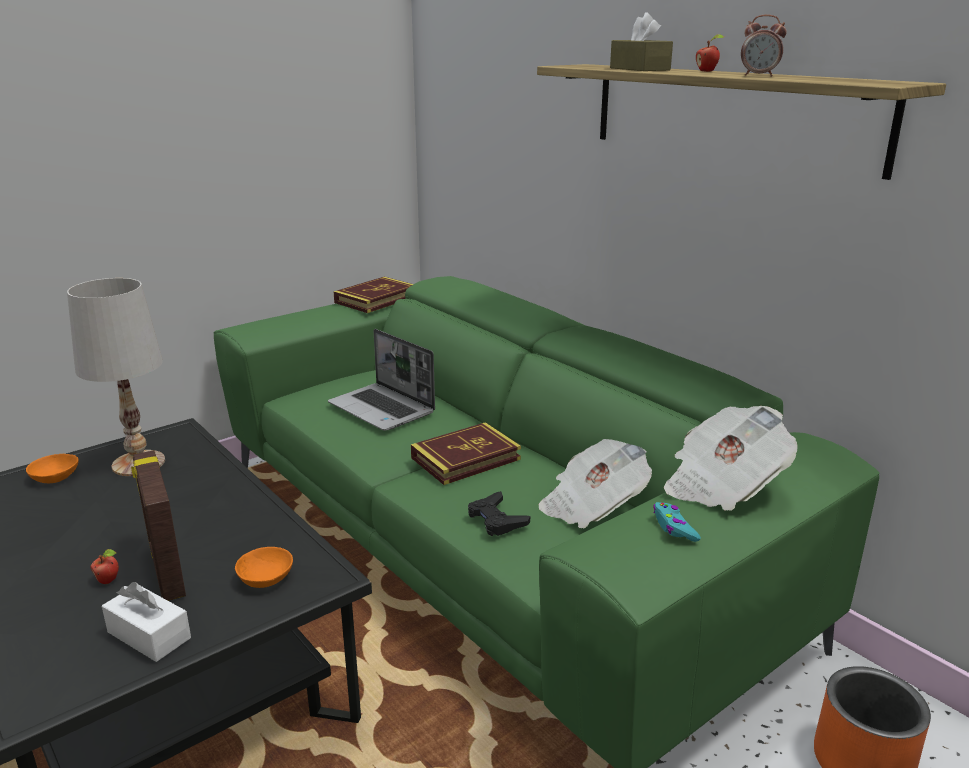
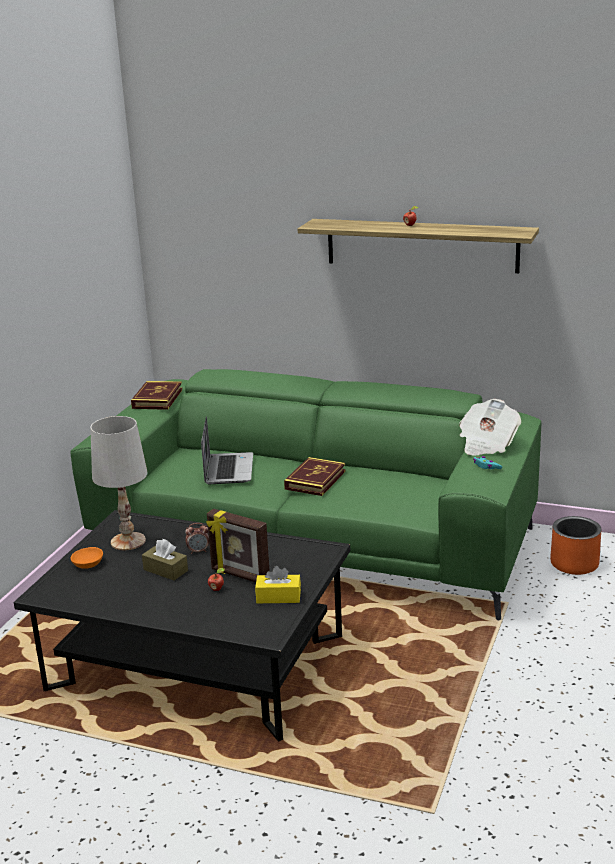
camera: 30 degrees left, 0 degrees up
(149, 635) = (278, 597): white tissue box -> yellow tissue box
(267, 579) = (297, 560): orange bowl -> none
(383, 409) = (228, 469): laptop -> laptop turned 105 degrees counterclockwise
(496, 519) = (371, 501): black game controller -> none
(592, 506) = (410, 481): newspaper -> none
(639, 69) = (369, 226): brown tissue box -> brown tissue box (165, 570)
(759, 76) = (449, 229): alarm clock -> alarm clock (198, 551)

